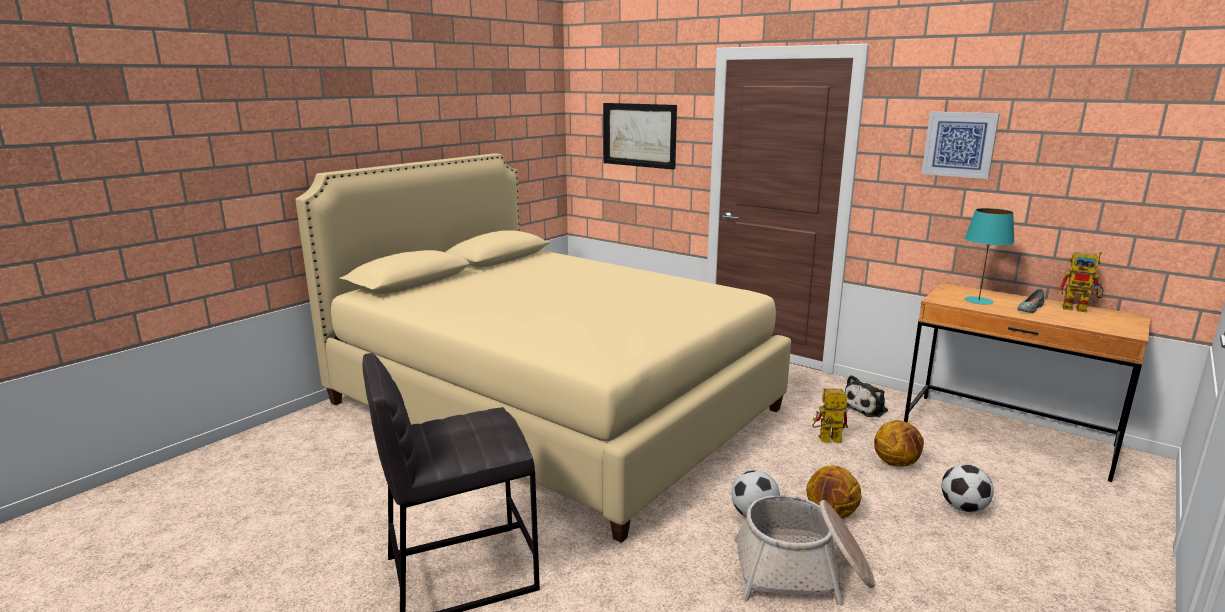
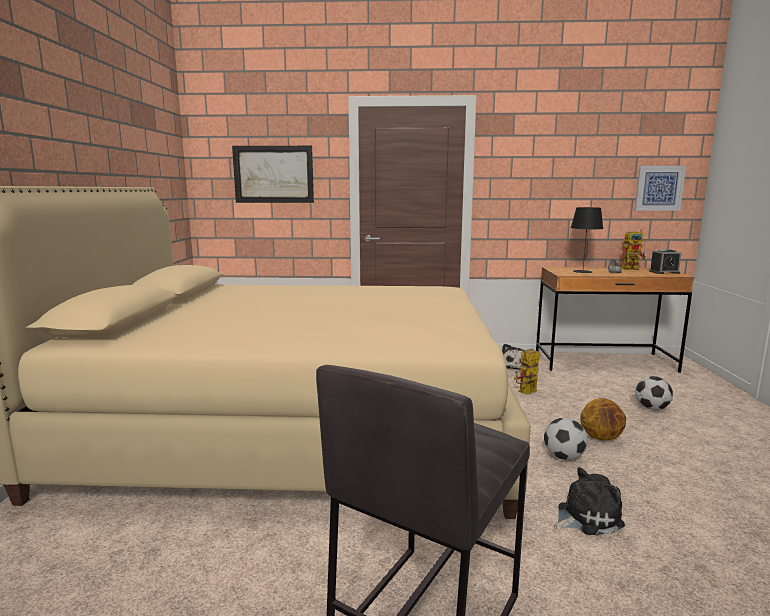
camera: 35 degrees left, 5 degrees down
(685, 568) = (585, 517): none -> plush toy
(802, 572) = (648, 484): basket -> none
(896, 463) = (582, 394): basketball -> none
(959, 144) = (545, 167): picture -> picture (659, 188)
(978, 300) = (582, 271): turquoise table lamp -> black table lamp
(1116, 324) = (664, 272): none -> alarm clock

